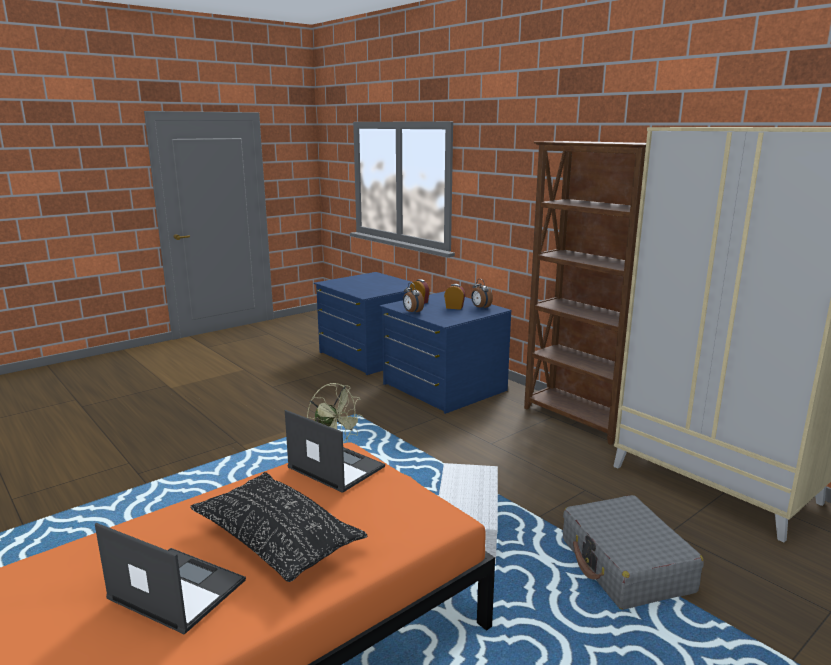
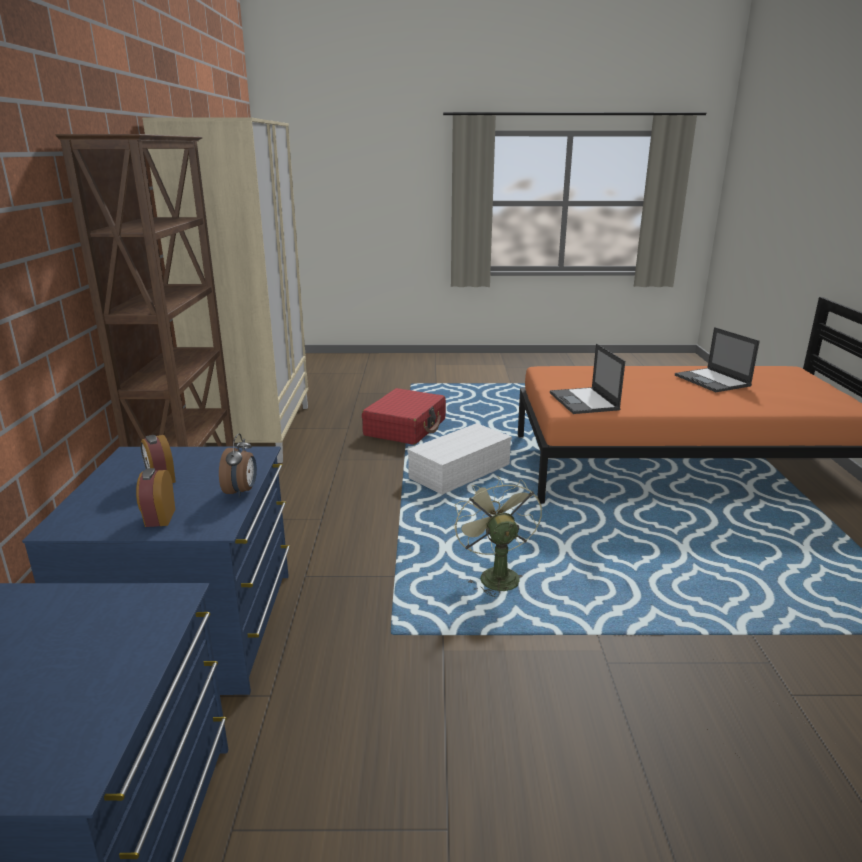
camera: 140 degrees left, 5 degrees up
(277, 539) = (649, 385): black pillow -> none
(480, 308) = (137, 464): alarm clock -> none
(626, 565) = (405, 427): grey suitcase -> red suitcase

